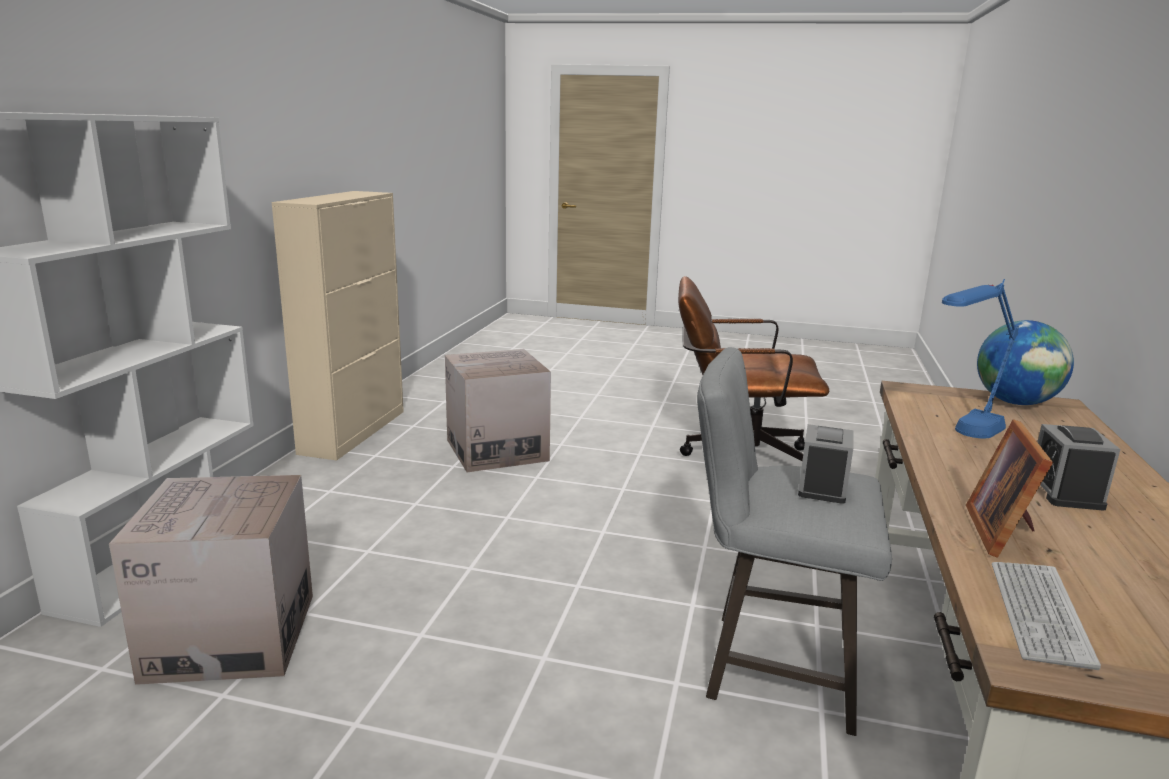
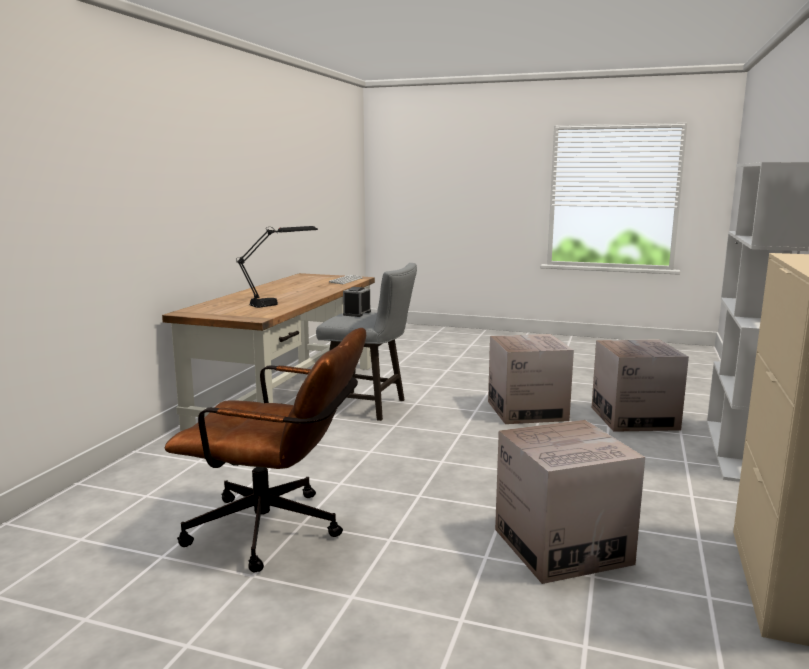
camera: 175 degrees left, 5 degrees down
(435, 658) = (527, 411): none -> cardboard box
(963, 438) = (280, 302): blue table lamp -> black table lamp
(1004, 532) = (325, 287): picture frame -> none
(1015, 402) = (208, 313): globe -> none
(1065, 492) = (280, 292): alarm clock -> none

